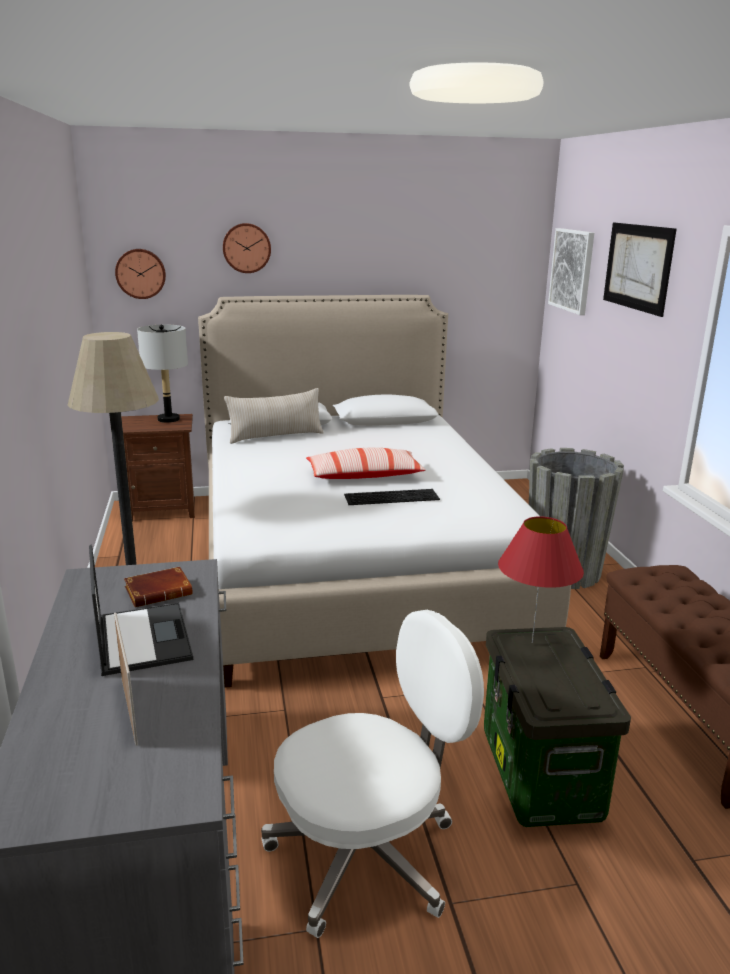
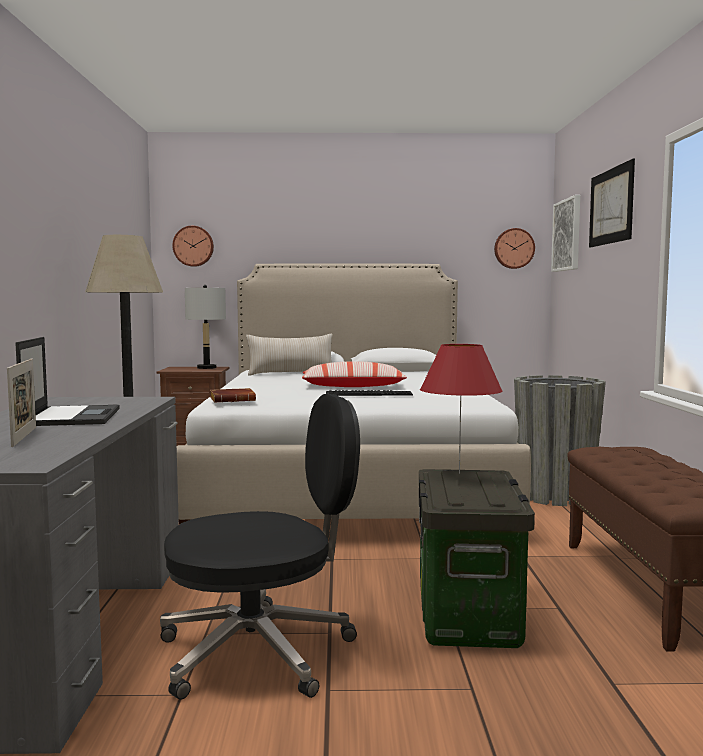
camera: 10 degrees right, 15 degrees down
(160, 591) = (110, 404): brown book -> brown book (233, 400)
(246, 248) = (281, 225): wall clock -> wall clock (514, 248)
(367, 855) = (260, 652): white office chair -> black office chair

